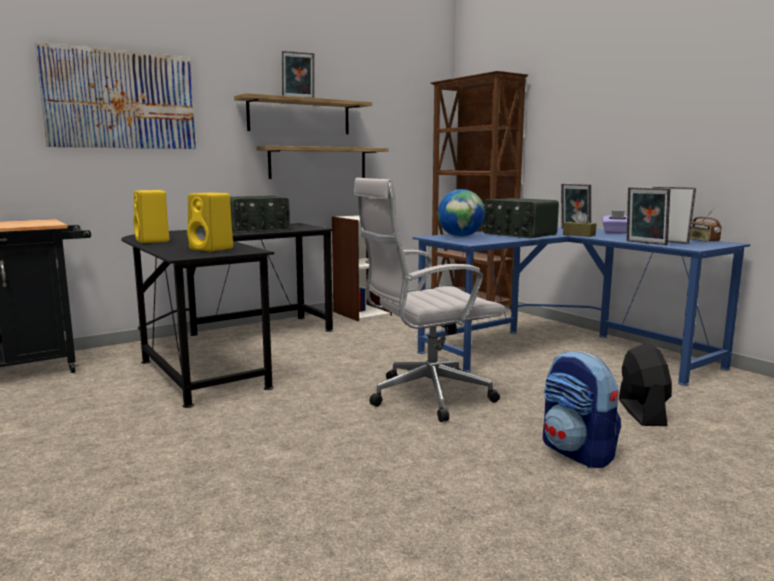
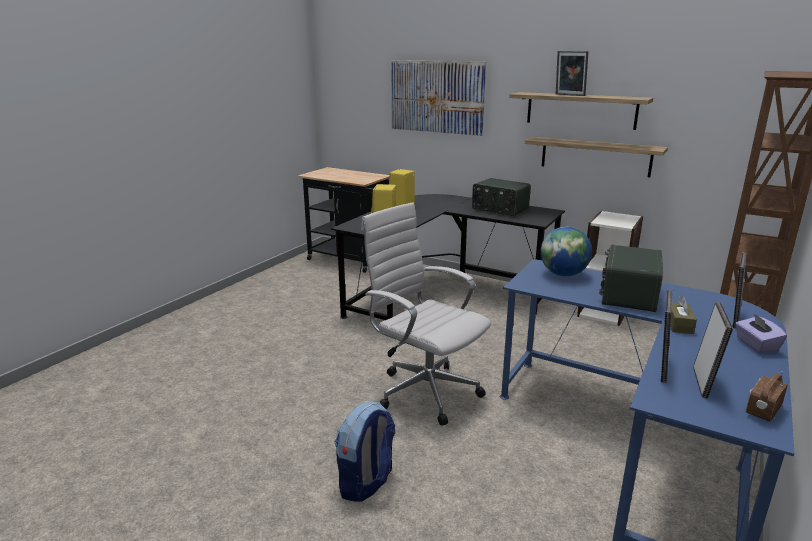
camera: 65 degrees right, 10 degrees up
(641, 412) = (488, 517): black fan -> none

